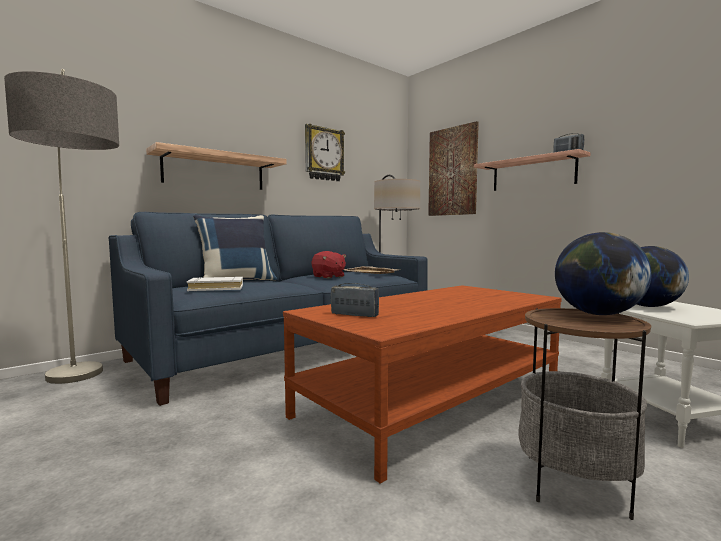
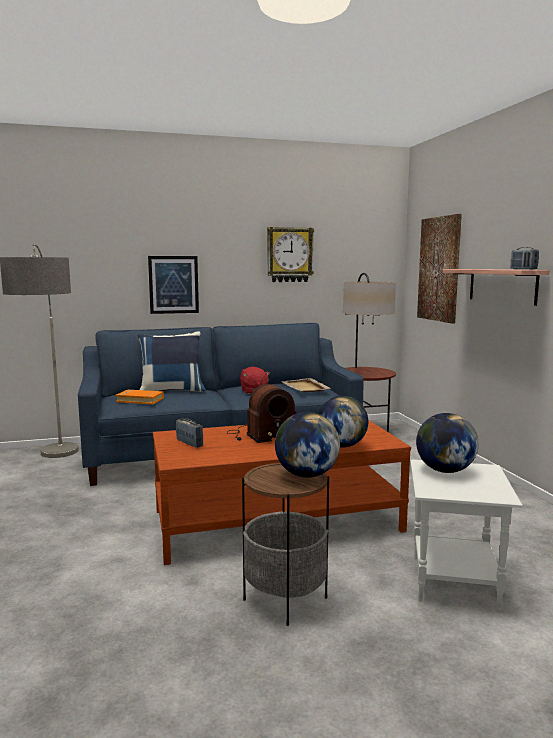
camera: 25 degrees right, 5 degrees up
(214, 171) = (173, 284): shelf -> picture
(216, 288) = (140, 400): white book -> orange book
(413, 303) = (260, 435): none -> radio
(508, 302) = (341, 446): none -> globe

